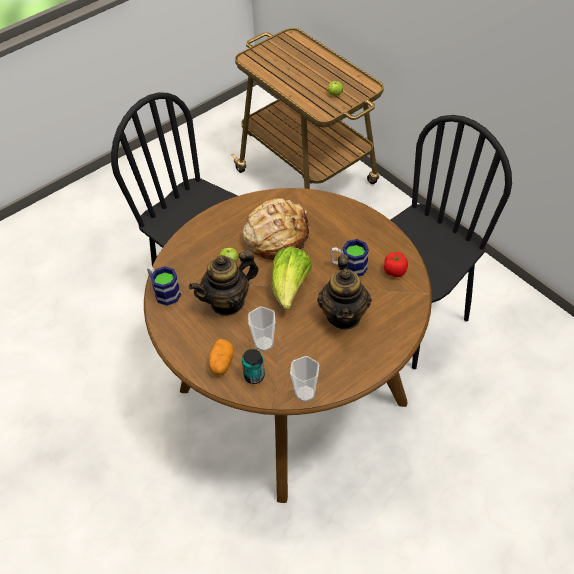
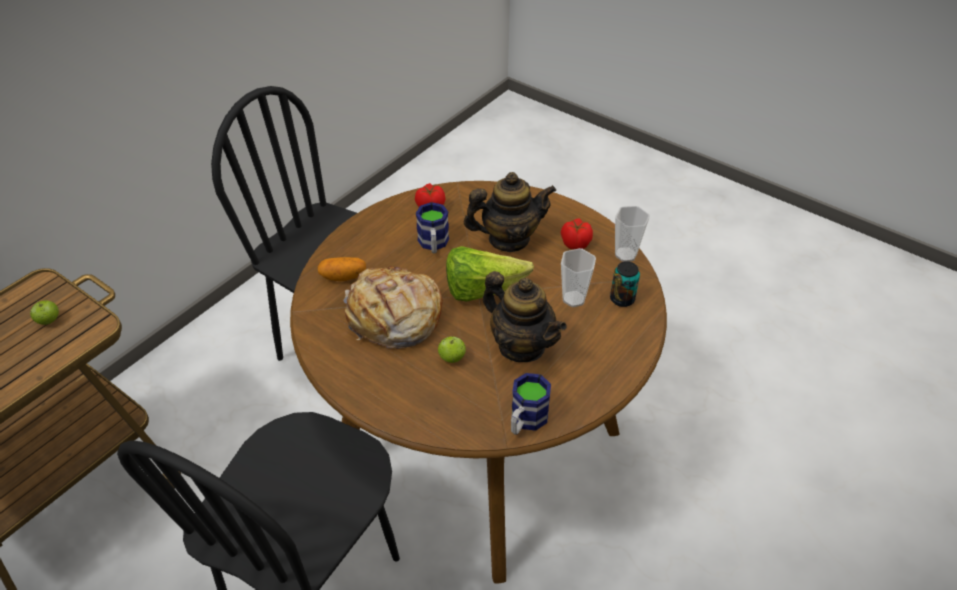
camera: 105 degrees left, 5 degrees down
(221, 363) = (617, 332): potato -> potato (343, 276)
(328, 360) = (575, 243): none -> tomato

